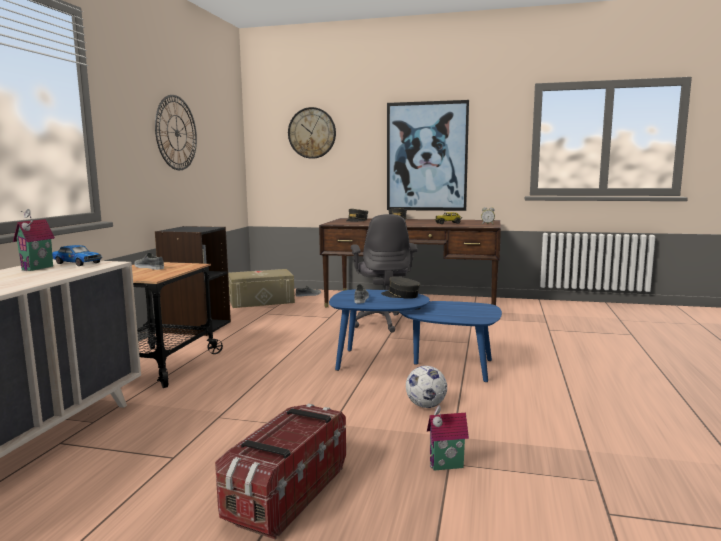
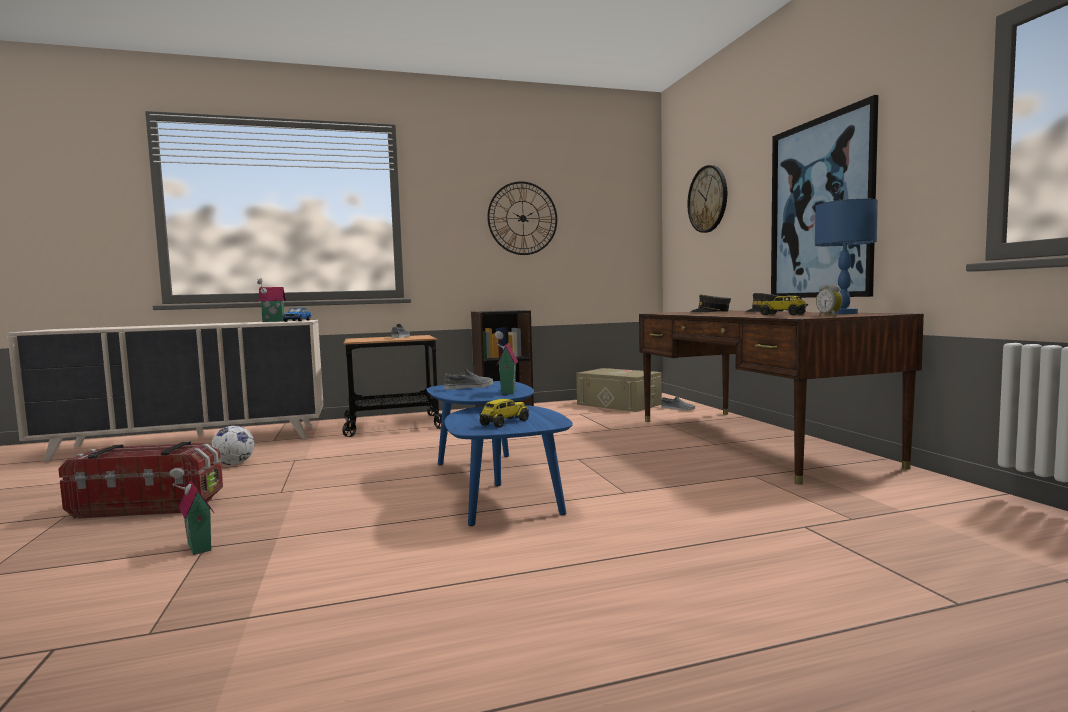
camera: 60 degrees right, 5 degrees down
(384, 322) = (635, 447): grey office chair -> none
(400, 295) = (506, 391): grey cap -> toy house
(426, 405) = (361, 512): football -> football (234, 464)
(468, 221) = (843, 313): none -> blue table lamp
(469, 312) = (504, 423): none -> toy truck

